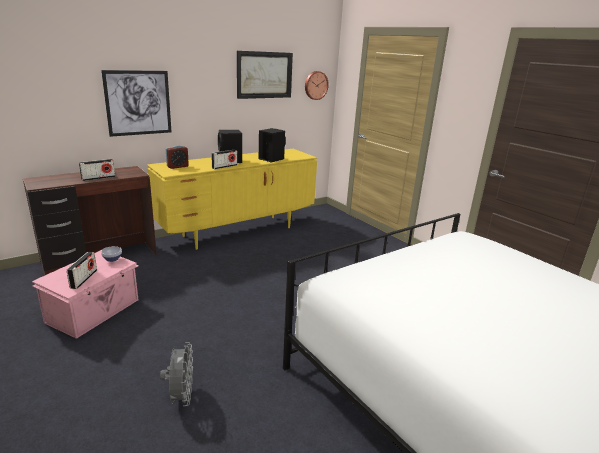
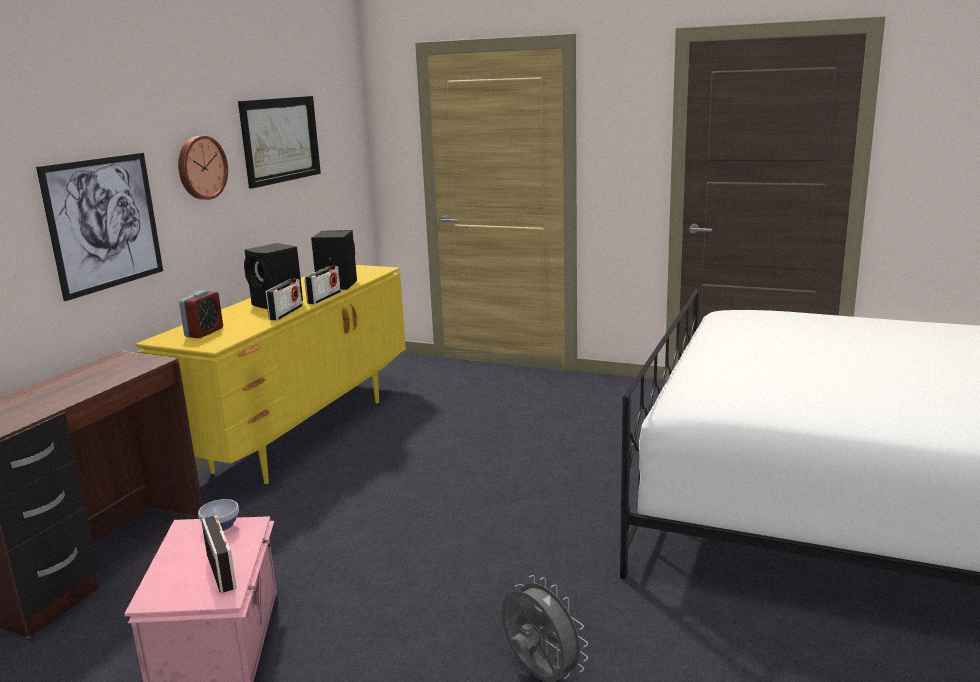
camera: 30 degrees left, 5 degrees down
(98, 178) = (90, 387): radio -> radio (324, 297)
(315, 85) = (346, 147): wall clock -> wall clock (200, 167)

